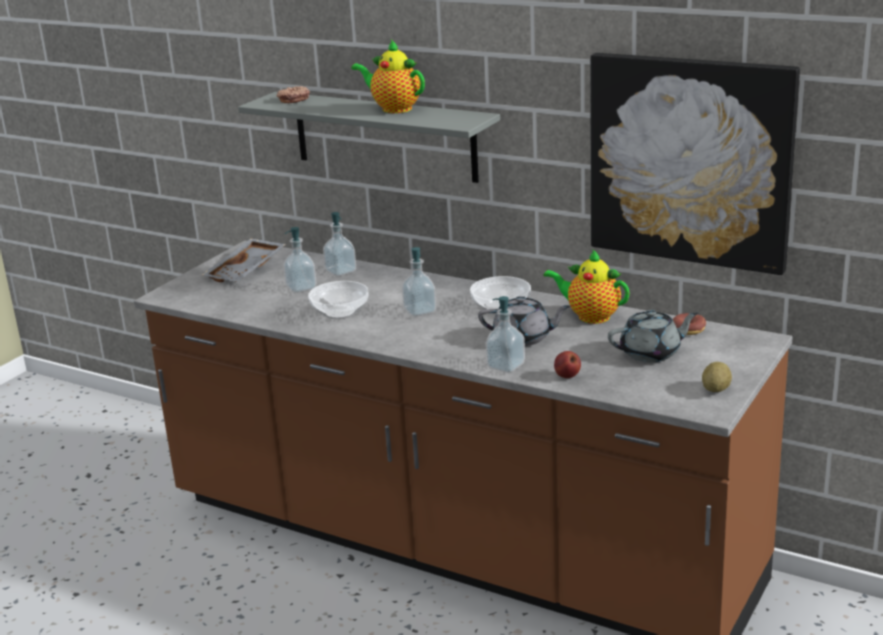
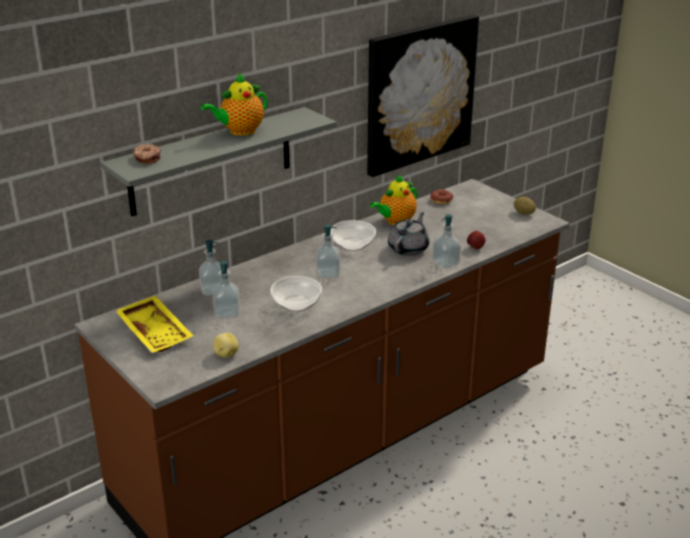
camera: 70 degrees left, 5 degrees up
(224, 306) = (225, 354): none -> potato
(247, 271) = (156, 332): grey tray -> yellow tray
(651, 353) = (464, 217): grey teapot -> none

